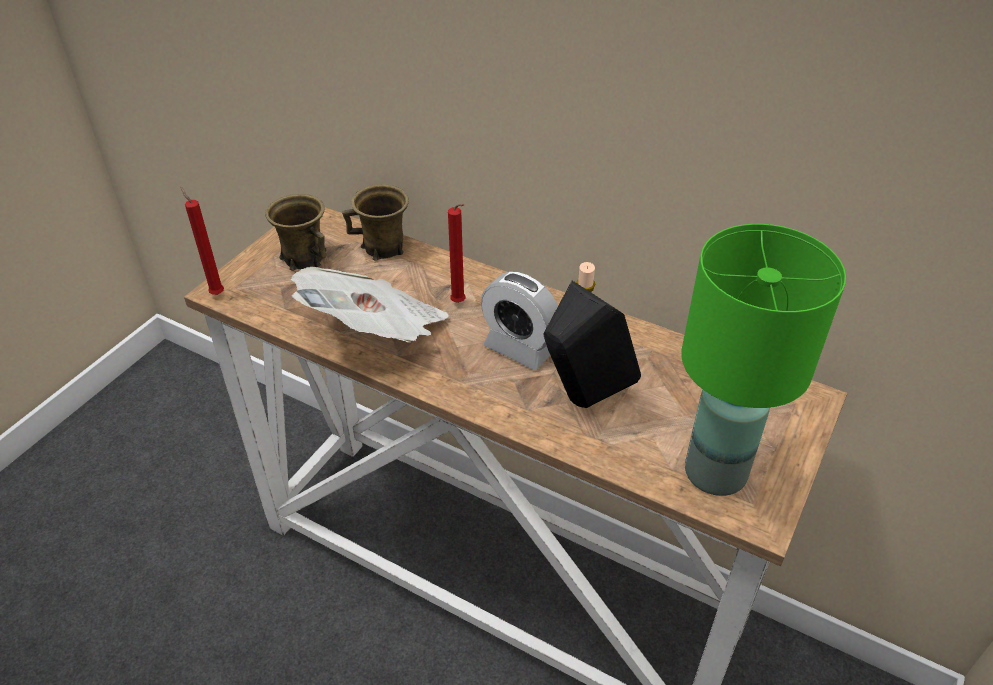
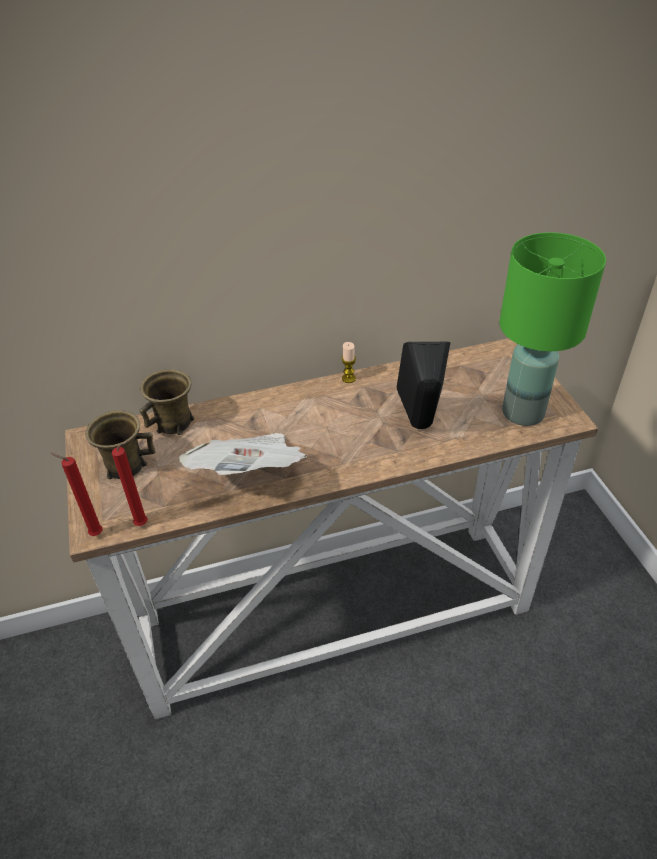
camera: 45 degrees left, 0 degrees up
(460, 303) = (275, 423): red candle -> red candle (144, 524)
(519, 348) = (347, 423): alarm clock -> none

